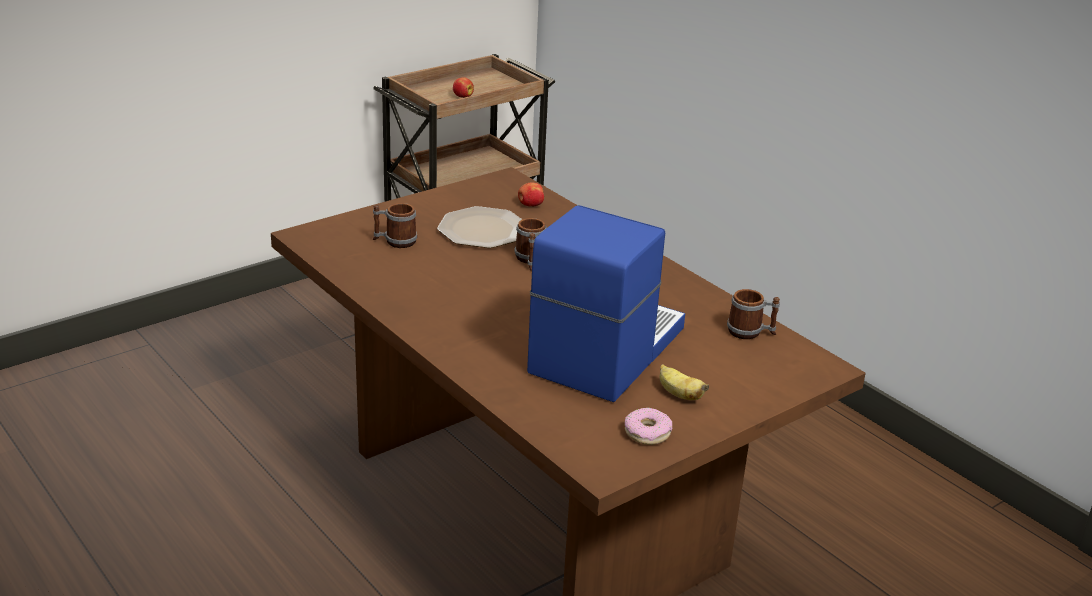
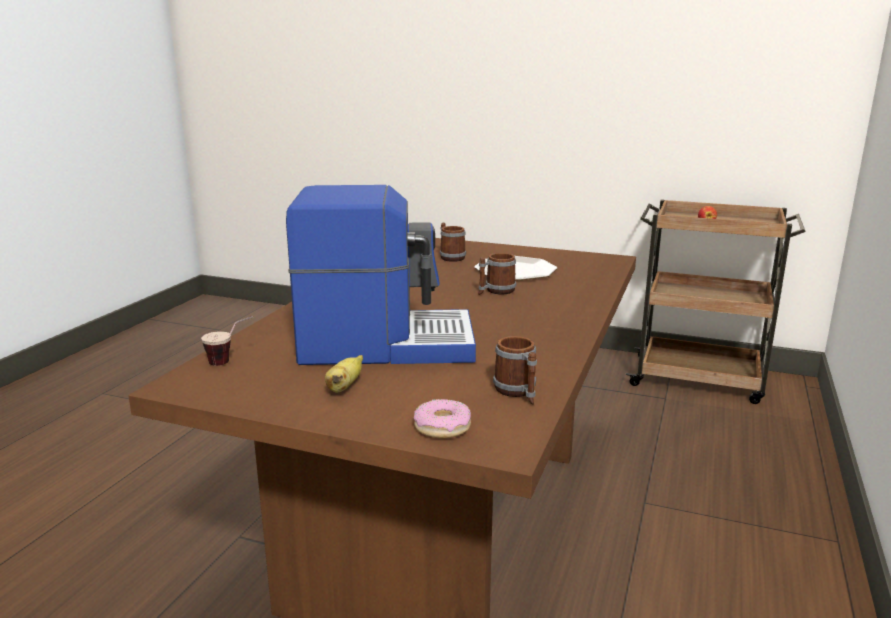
camera: 60 degrees right, 10 degrees down
(530, 205) = (585, 273): apple -> none
(572, 432) = (231, 361): none -> cup
(647, 433) = (258, 389): donut -> donut (442, 427)

